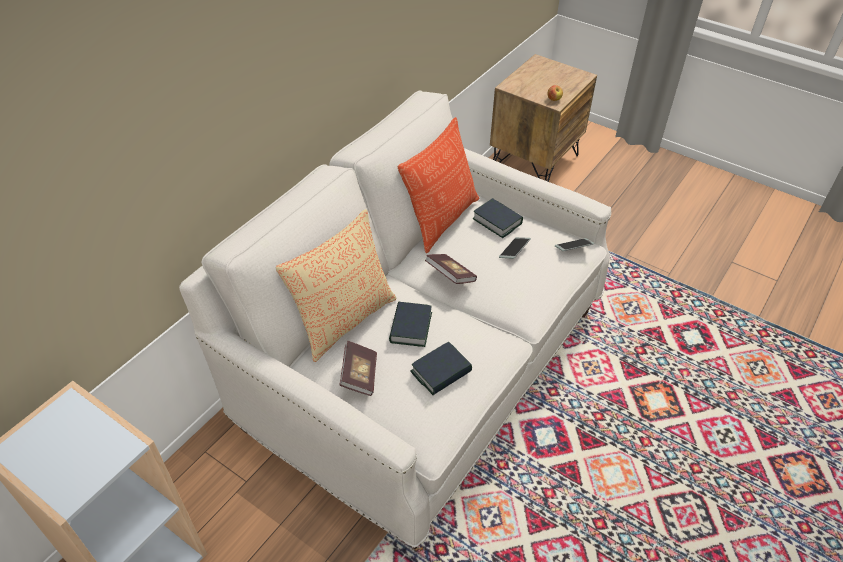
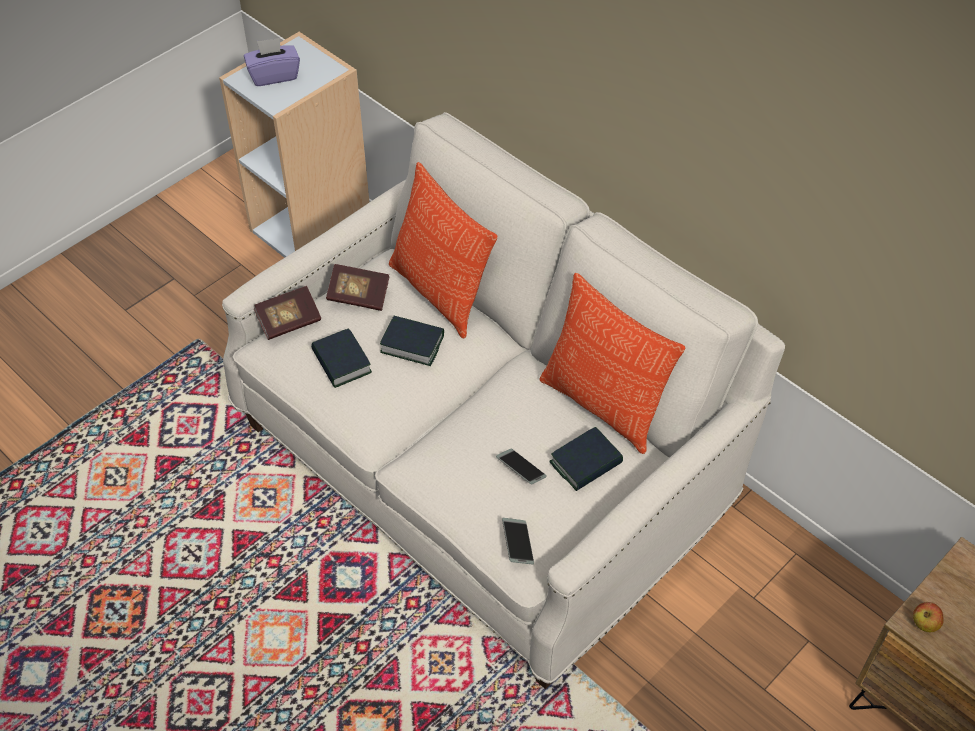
camera: 100 degrees right, 5 degrees up
(69, 461) = (274, 75): none -> purple tissue box
(345, 321) = (441, 293): beige pillow -> orange pillow
(450, 276) = (491, 396): book -> book (289, 321)

